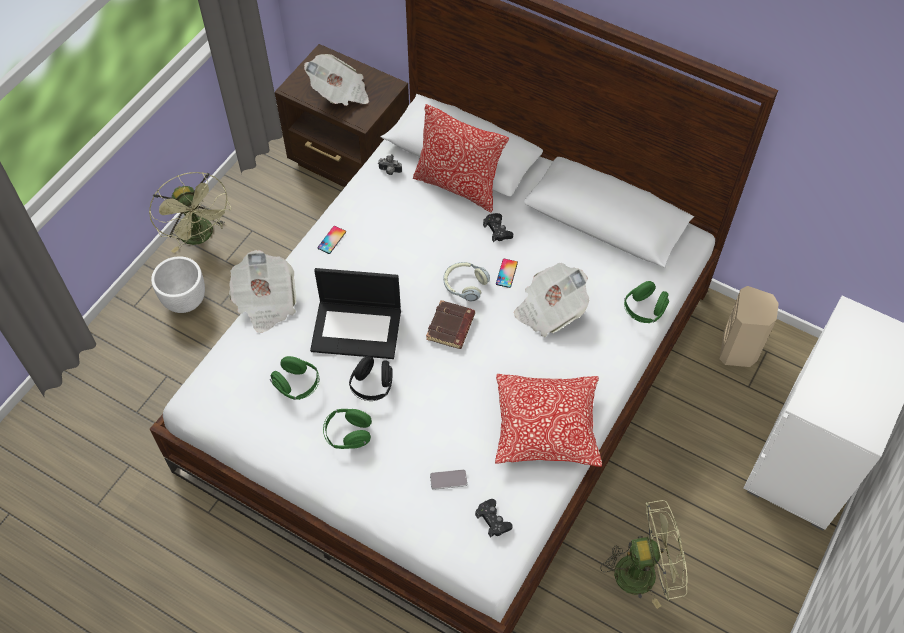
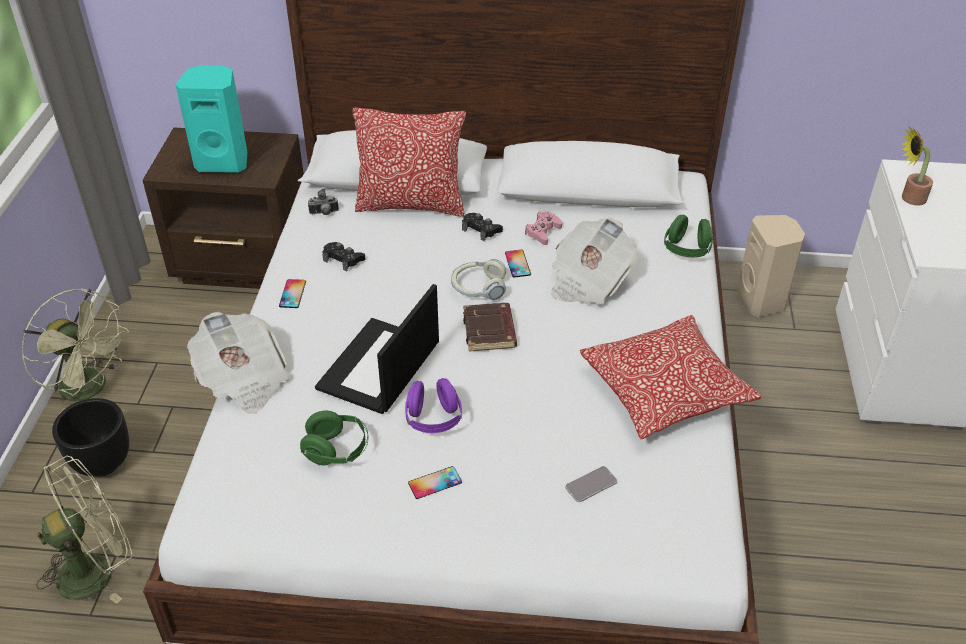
camera: 25 degrees left, 15 degrees down
(185, 302) = (103, 464): white planter -> black planter
(339, 93) = (223, 161): newspaper -> turquoise speaker
(348, 434) = (435, 482): green headphones -> phone
(357, 329) = (379, 367): laptop -> laptop turned 135 degrees clockwise
(372, 386) = (433, 419): black headphones -> purple headphones
(493, 520) = (674, 507): black game controller -> black game controller (343, 259)
(543, 250) = (543, 232): none -> pink game controller
(644, 571) = (822, 543): green fan -> green fan (96, 569)
(832, 344) = (908, 198): none -> potted plant

